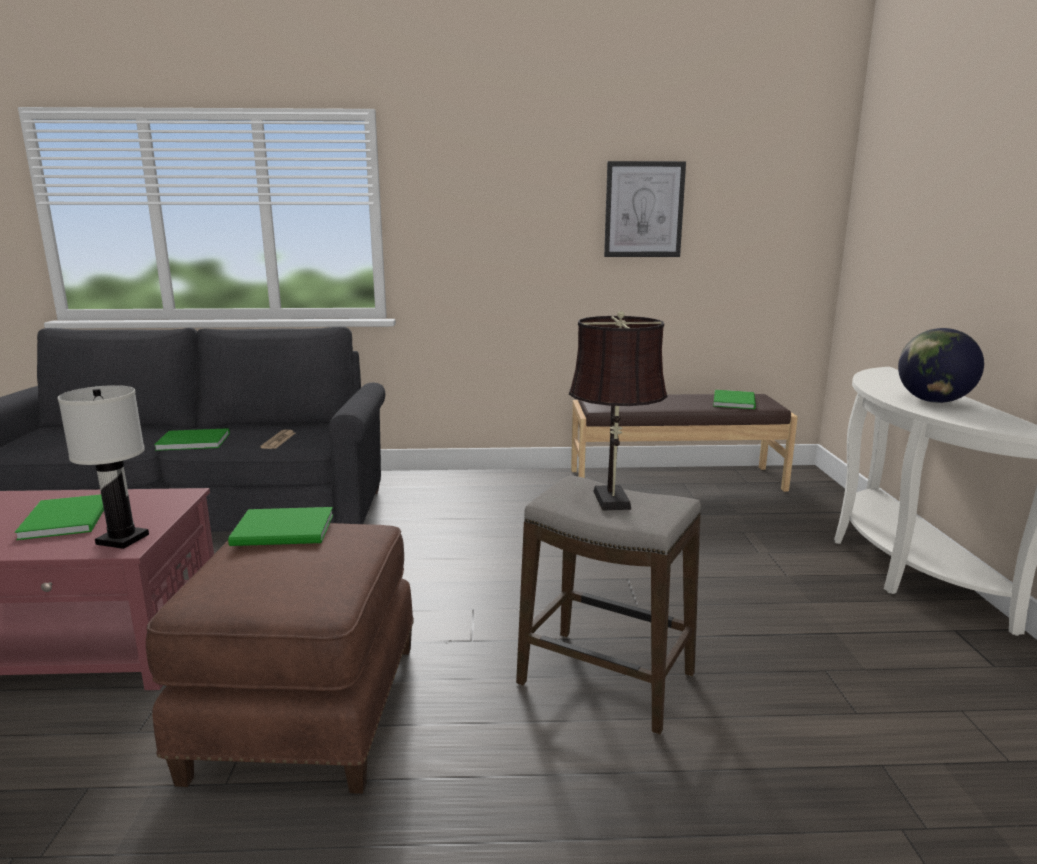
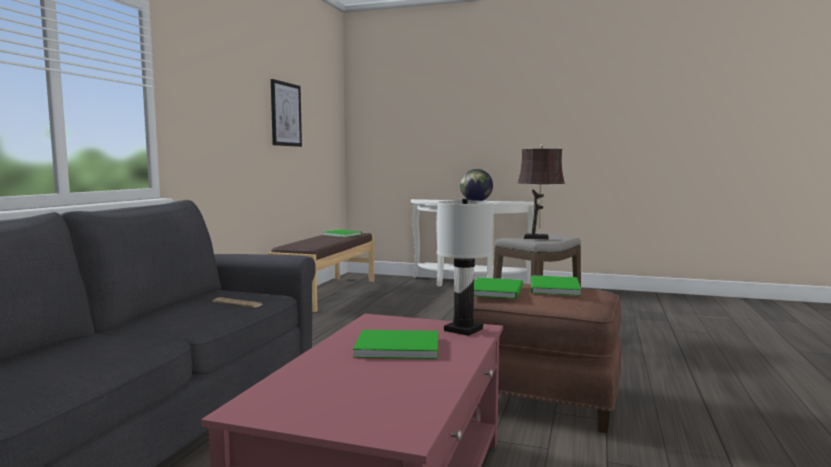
camera: 70 degrees left, 10 degrees down
(192, 441) = (181, 326): green book -> green book (553, 288)

